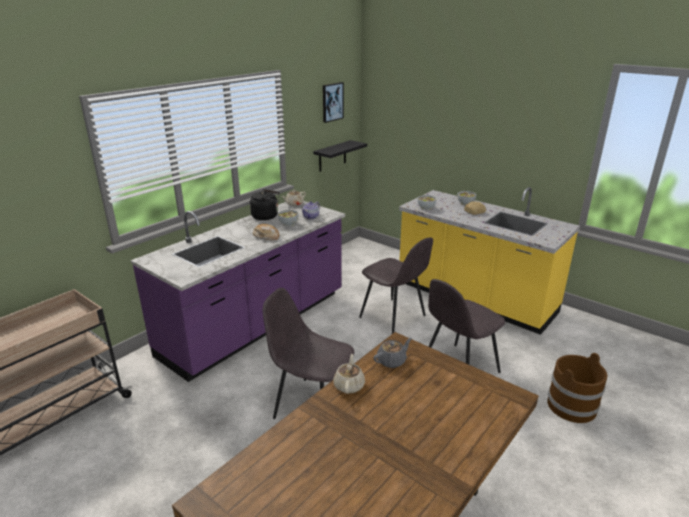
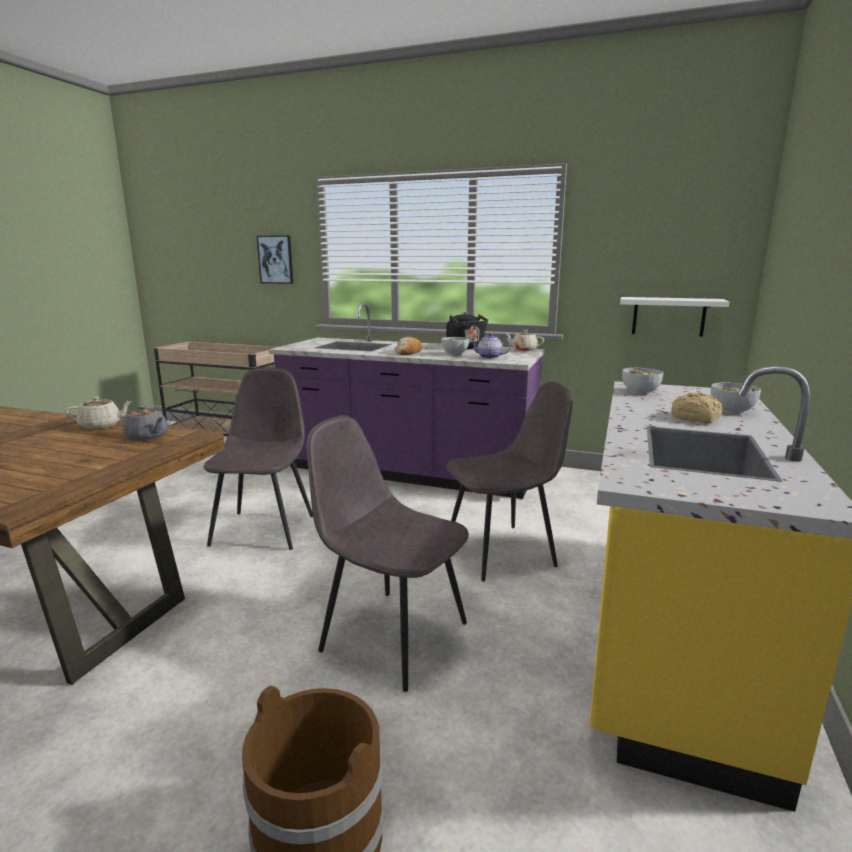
camera: 70 degrees right, 10 degrees down
(332, 102) = (681, 223): picture -> picture (276, 259)
(332, 156) = (668, 316): black shelf -> white shelf
(393, 317) = (502, 551): grey chair -> grey chair turned 135 degrees counterclockwise

